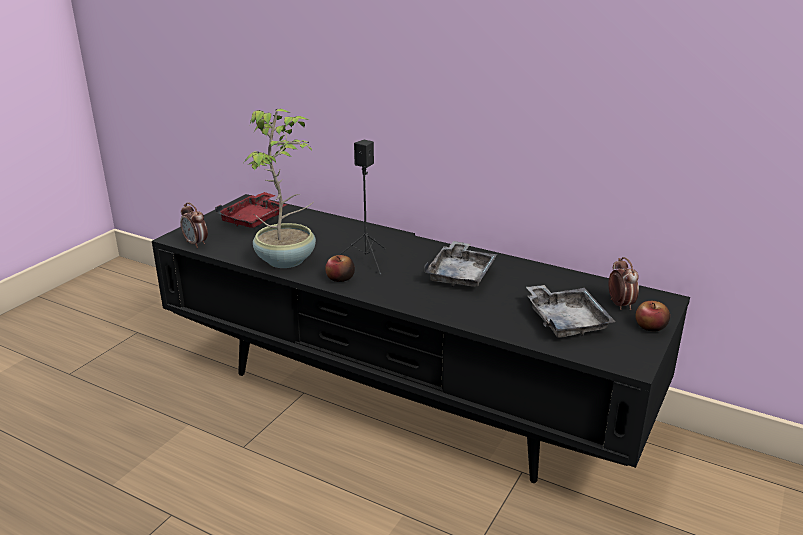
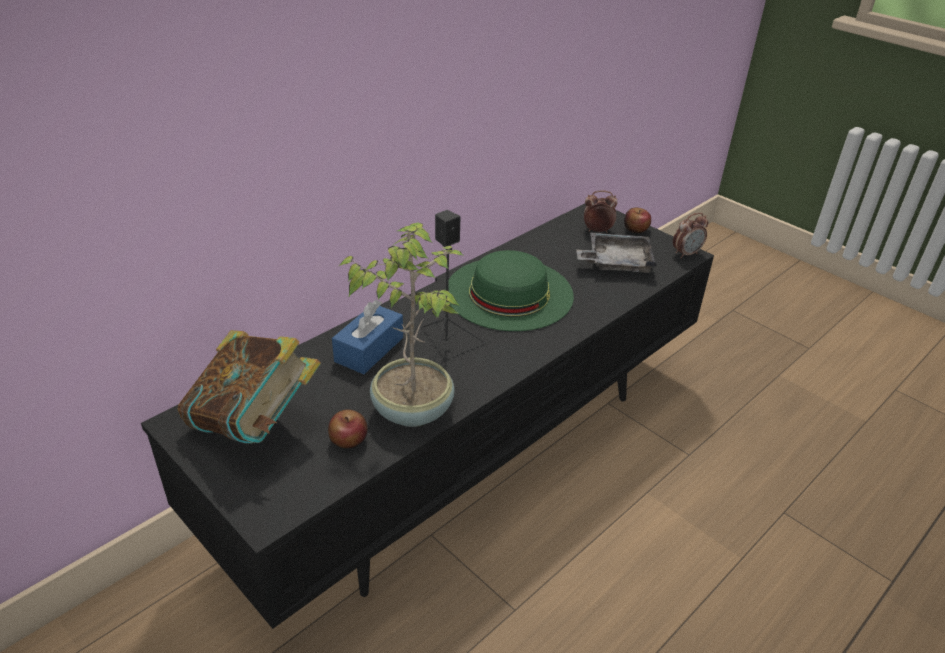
camera: 75 degrees left, 10 degrees up
(196, 244) = (305, 496): alarm clock -> alarm clock (686, 254)
(254, 219) = (255, 423): red tray -> book
(340, 278) = (483, 373): apple -> apple (349, 440)
(346, 236) = (369, 349): none -> blue tissue box
(461, 274) = (509, 293): grey tray -> green hat

